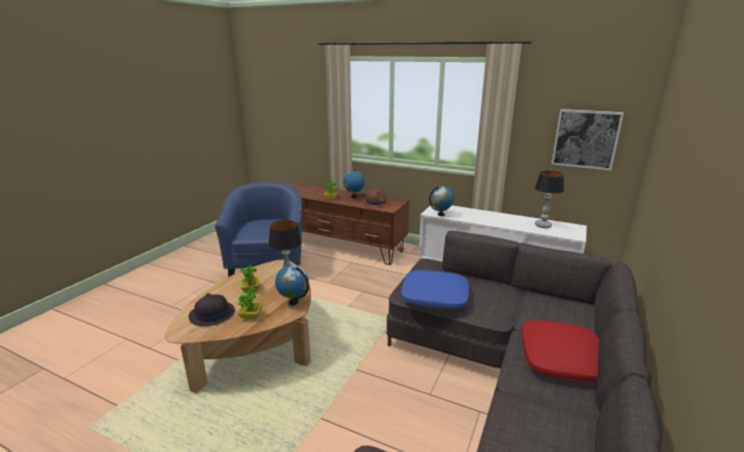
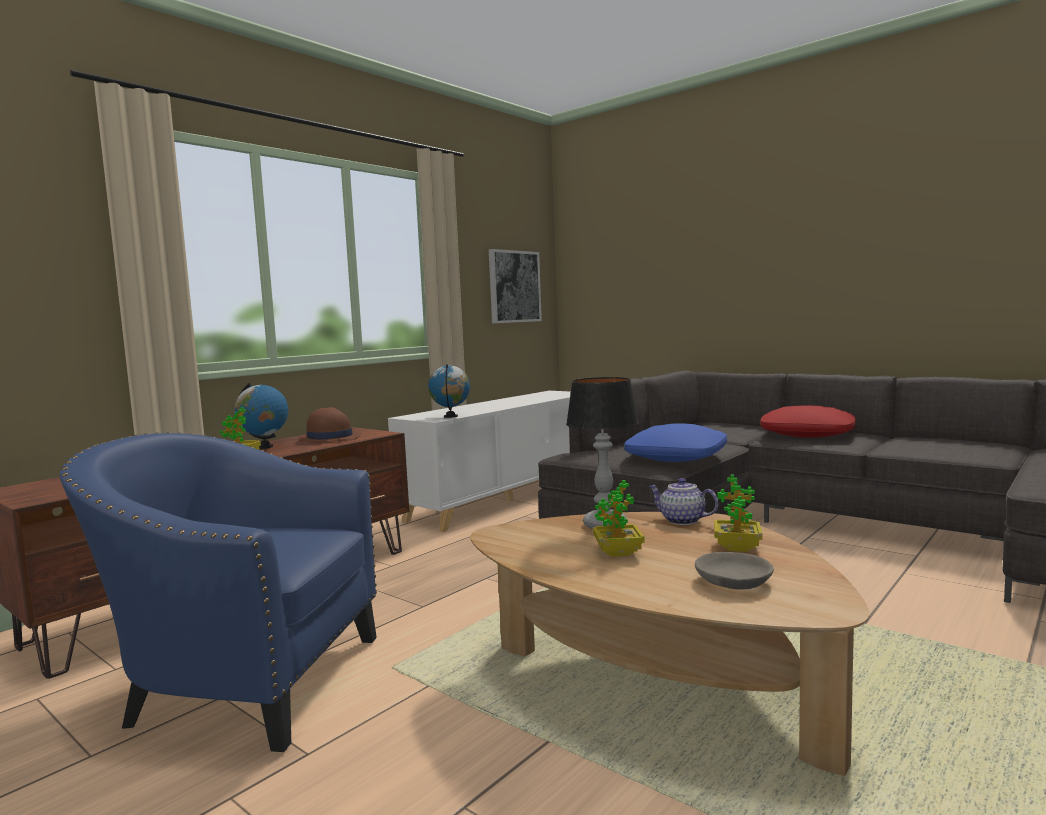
camera: 75 degrees left, 15 degrees down
(212, 314) = (733, 582): black hat -> grey bowl
(293, 302) = (681, 520): globe -> teapot
(543, 225) = (538, 396): table lamp -> none

